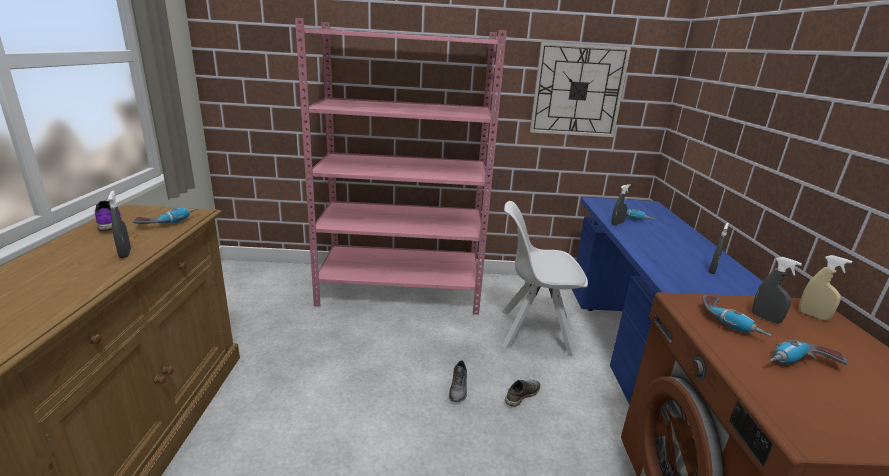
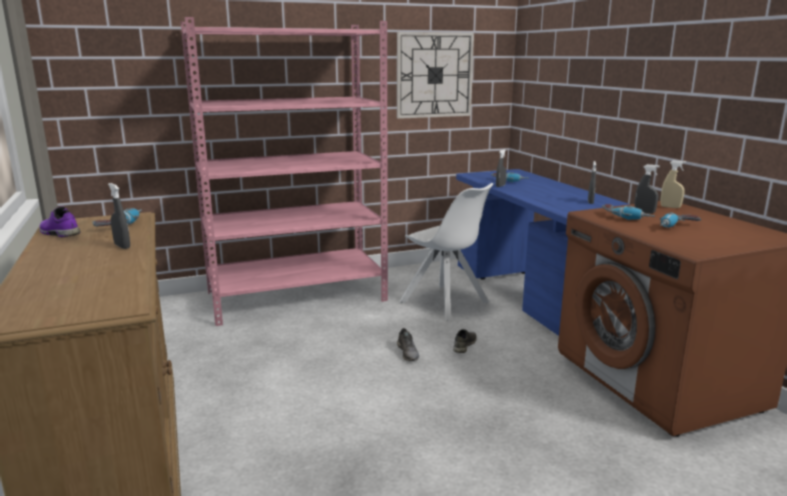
camera: 20 degrees left, 5 degrees down
(534, 332) = (445, 303): white chair -> white chair turned 120 degrees counterclockwise

